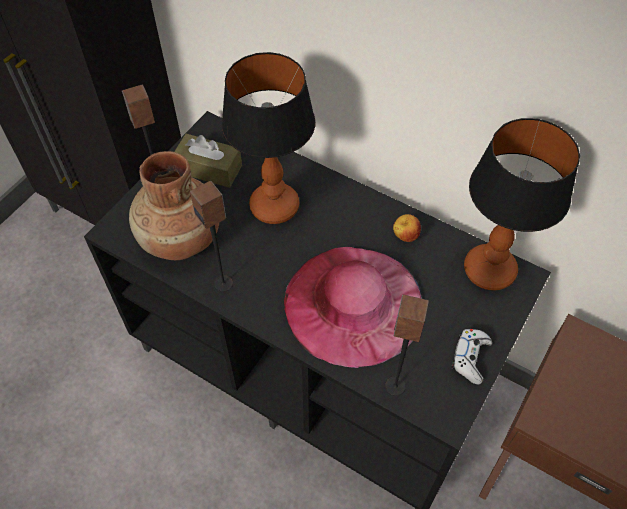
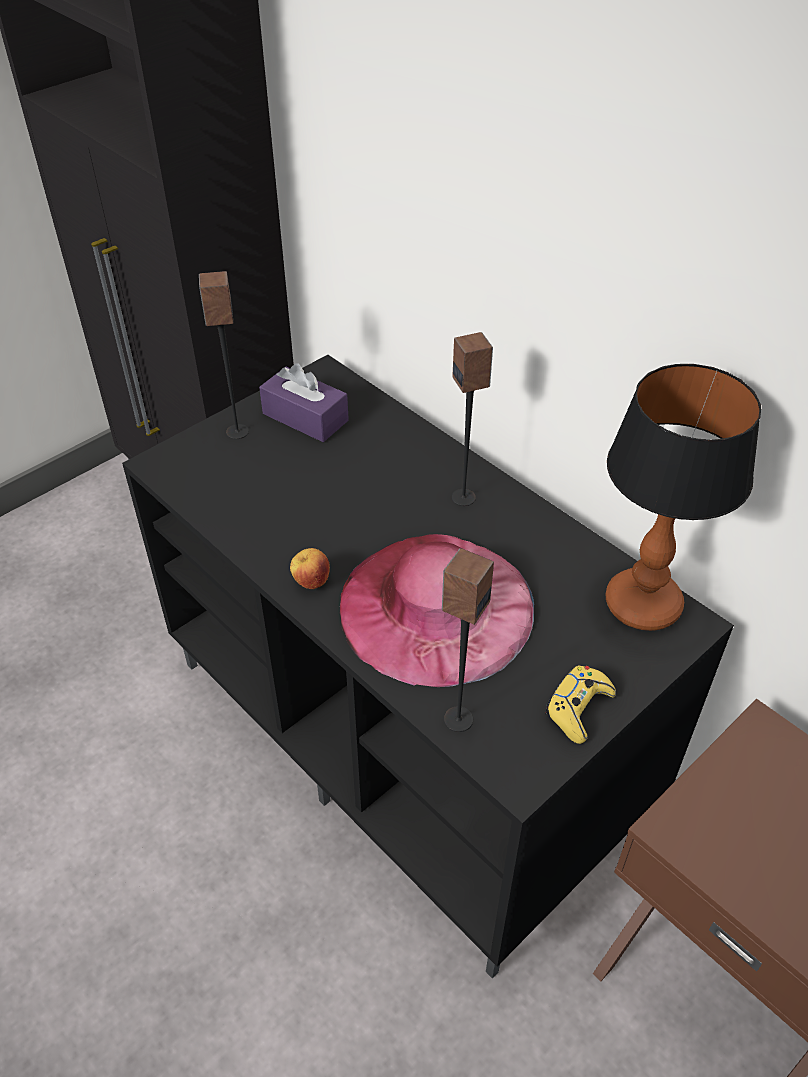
camera: 15 degrees right, 10 degrees down
(180, 239) = (238, 488): brown vase -> none
(209, 169) = (305, 417): brown tissue box -> purple tissue box
(224, 283) = (274, 548): speaker -> speaker (464, 497)
(274, 205) = (373, 473): table lamp -> none
(405, 236) = (536, 540): apple -> apple (311, 582)
(470, 358) = (578, 708): white game controller -> yellow game controller

